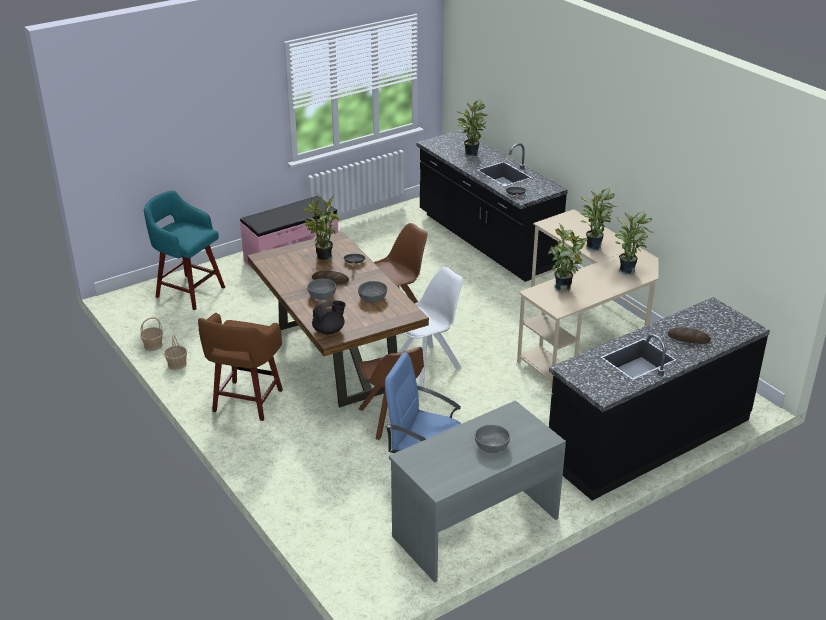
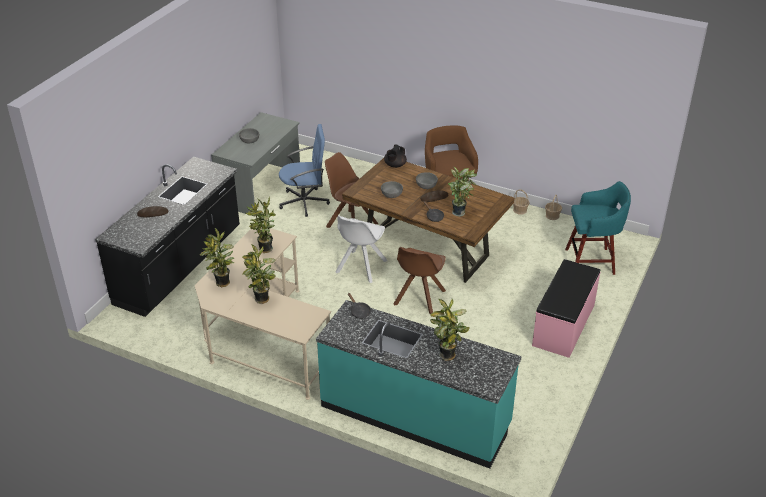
camera: 150 degrees right, 5 degrees up
(485, 242) = (415, 415): black counter -> turquoise counter

